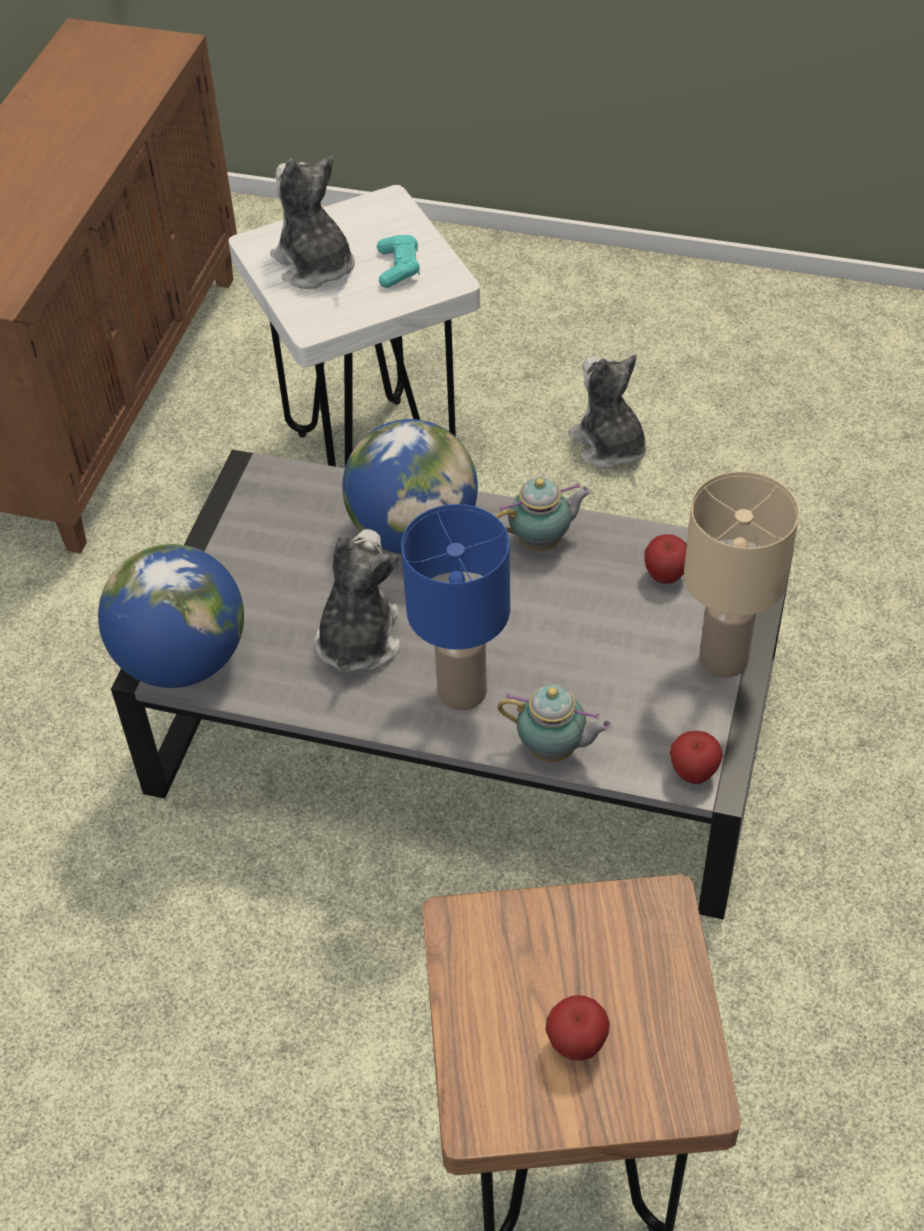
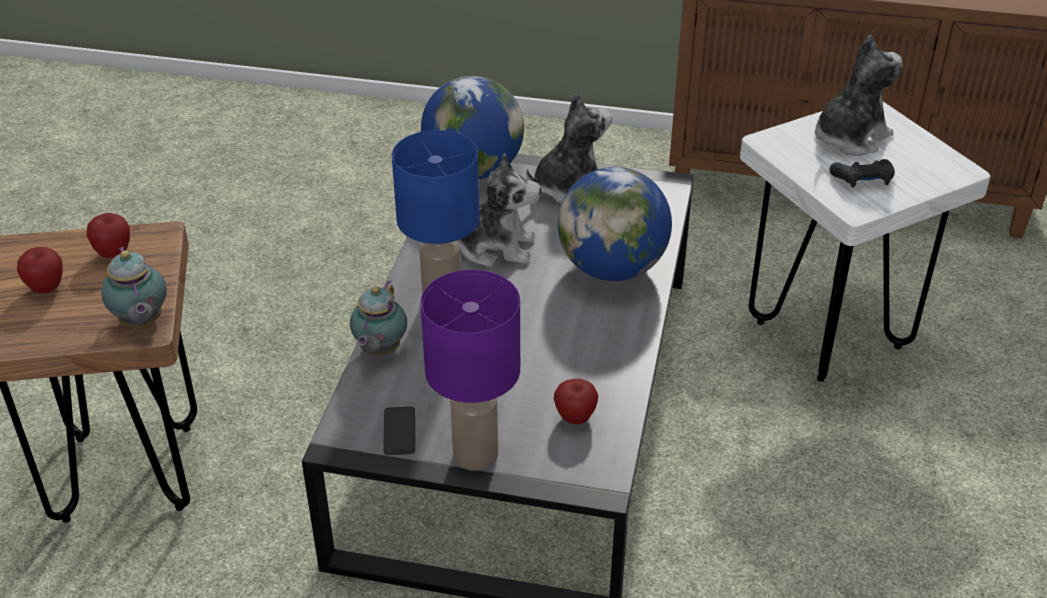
camera: 85 degrees right, 10 degrees down
(398, 268) = (863, 180): turquoise game controller -> black game controller
(543, 541) = (610, 341): teapot -> teapot (141, 323)
(609, 446) = (885, 498): plush toy -> plush toy (569, 186)
(691, 726) = (399, 431): none -> phone
(693, 773) = (348, 431): apple -> apple (113, 253)
(725, 659) = (475, 455): beige table lamp -> purple table lamp

